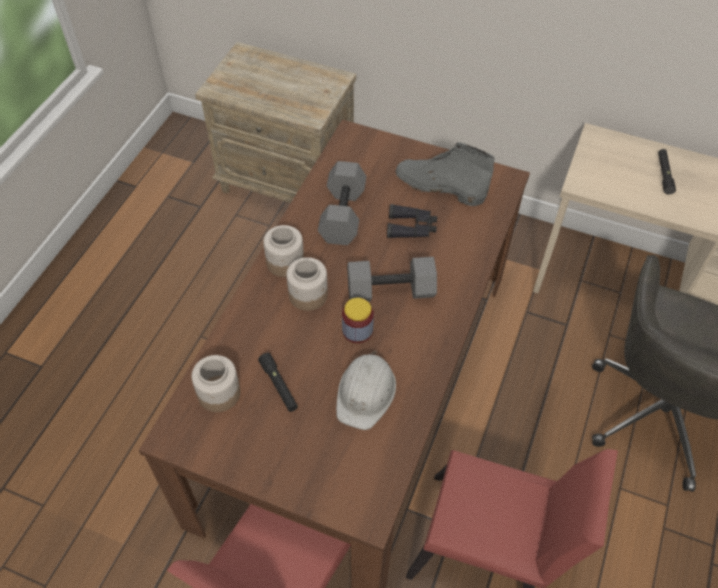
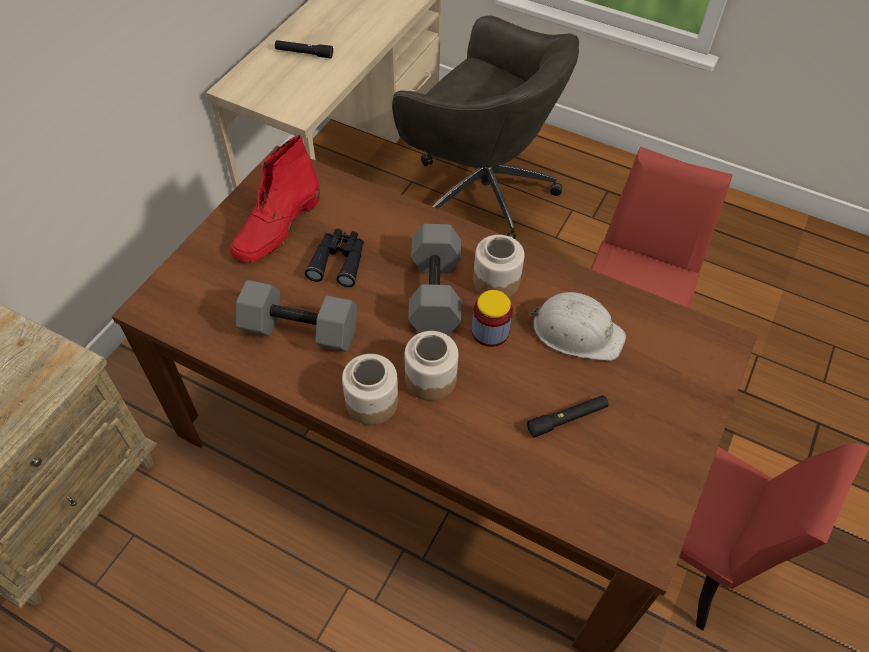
camera: 85 degrees left, 0 degrees up
(219, 393) = (578, 488): jar -> jar (496, 281)
(439, 186) = (277, 226): grey boot -> red boot

